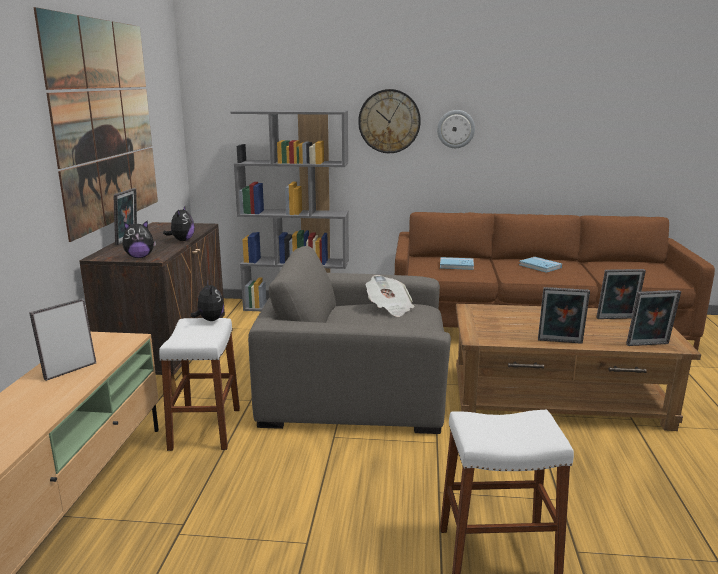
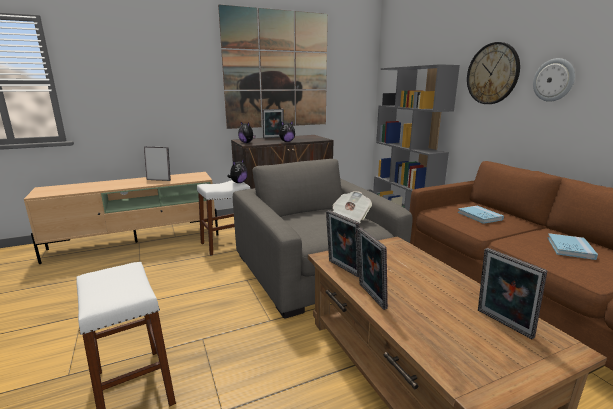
camera: 60 degrees right, 0 degrees up
(649, 345) = (442, 361): picture frame -> picture frame (342, 269)

